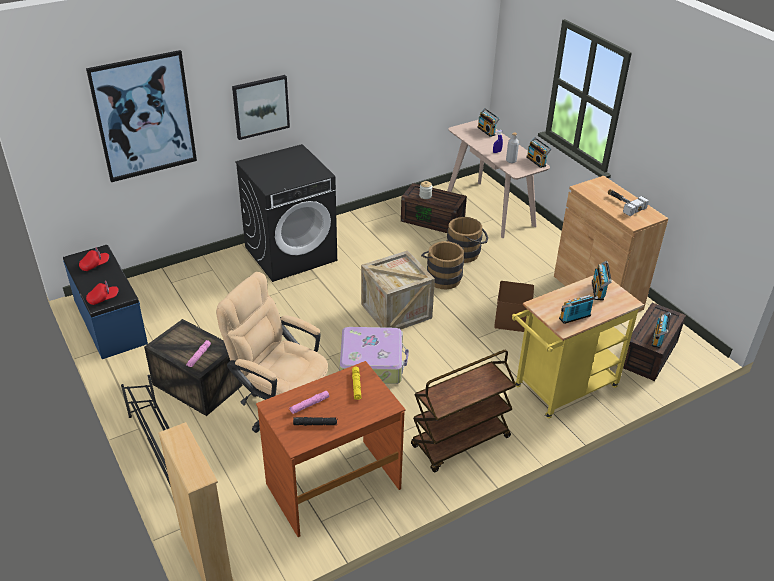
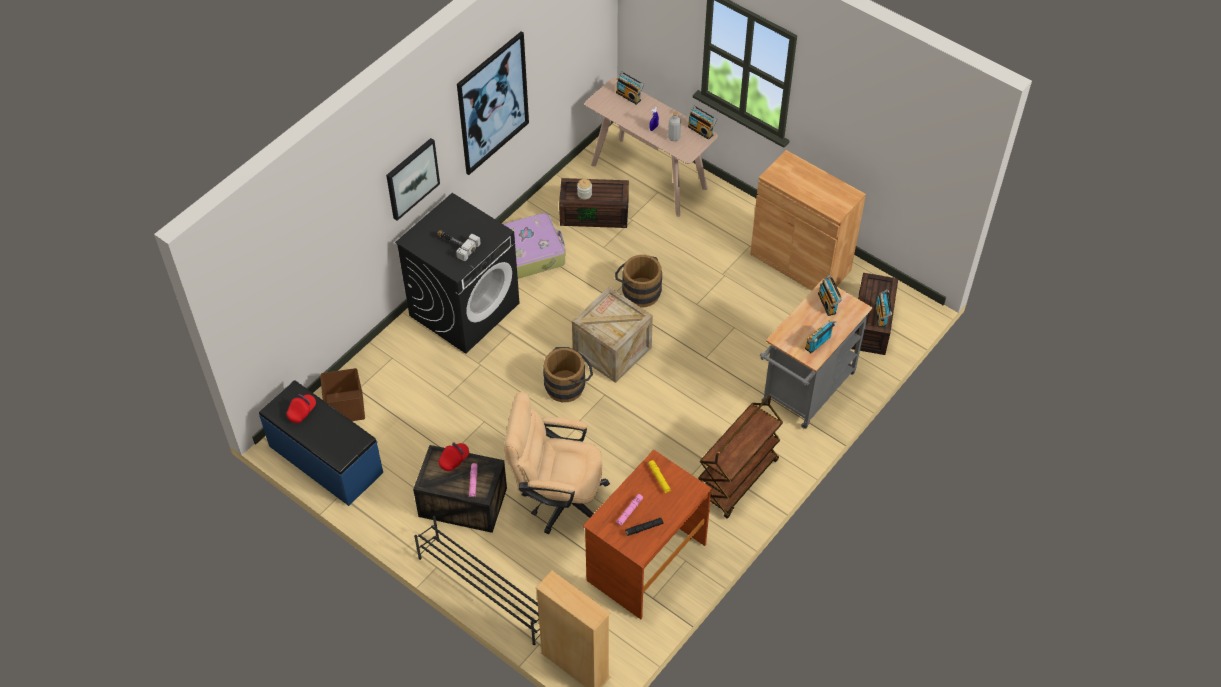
camera: 20 degrees left, 15 degrees up
(103, 299) = (341, 450): red cap -> red cap (454, 460)
(144, 116) = (314, 245): picture -> picture (493, 103)
(372, 363) = (618, 421): suitcase -> suitcase (530, 252)
(466, 253) = (649, 250): brown bucket -> brown bucket (568, 385)
(513, 320) = (731, 324): brown storage box -> brown storage box (346, 407)
(560, 389) = (805, 393): yellow cart -> grey cart
(623, 204) = (818, 187): hammer -> hammer (456, 244)

